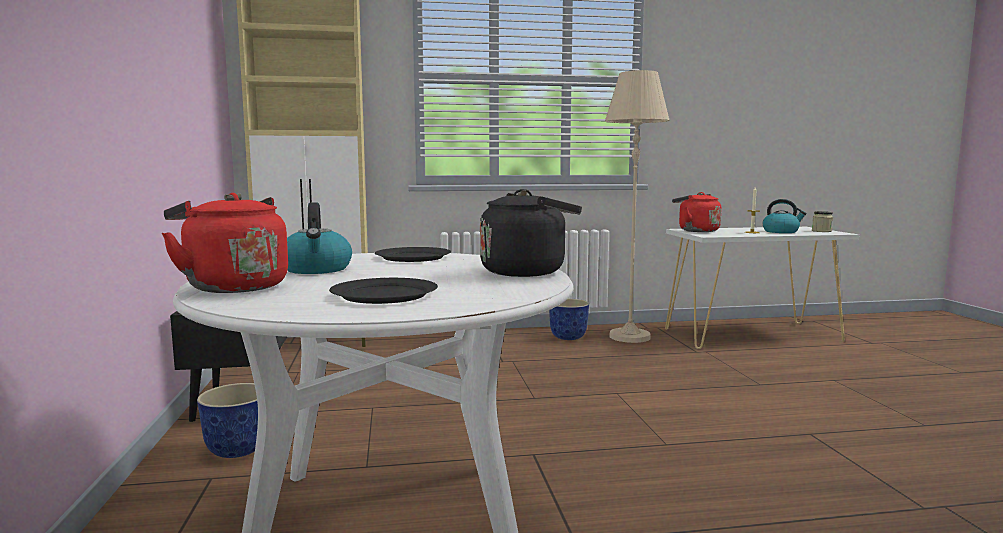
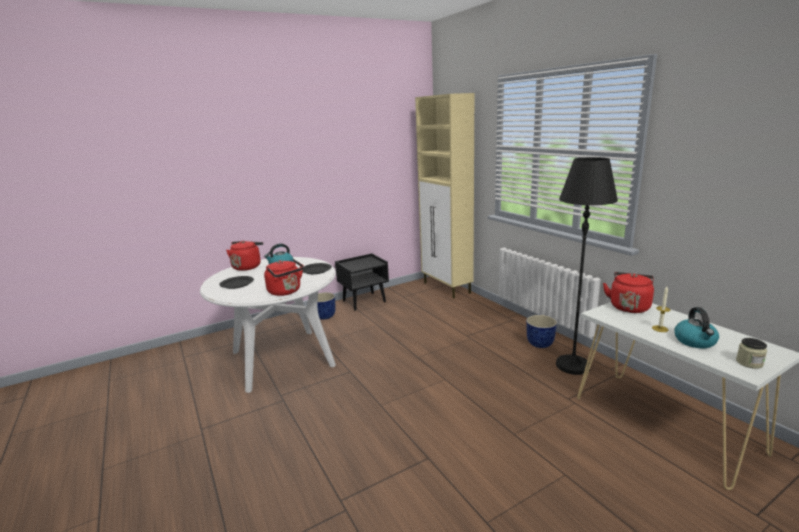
camera: 70 degrees right, 10 degrees up
(527, 272) = (286, 292): black kettle -> red kettle
(629, 337) = (572, 365): beige floor lamp -> black floor lamp

